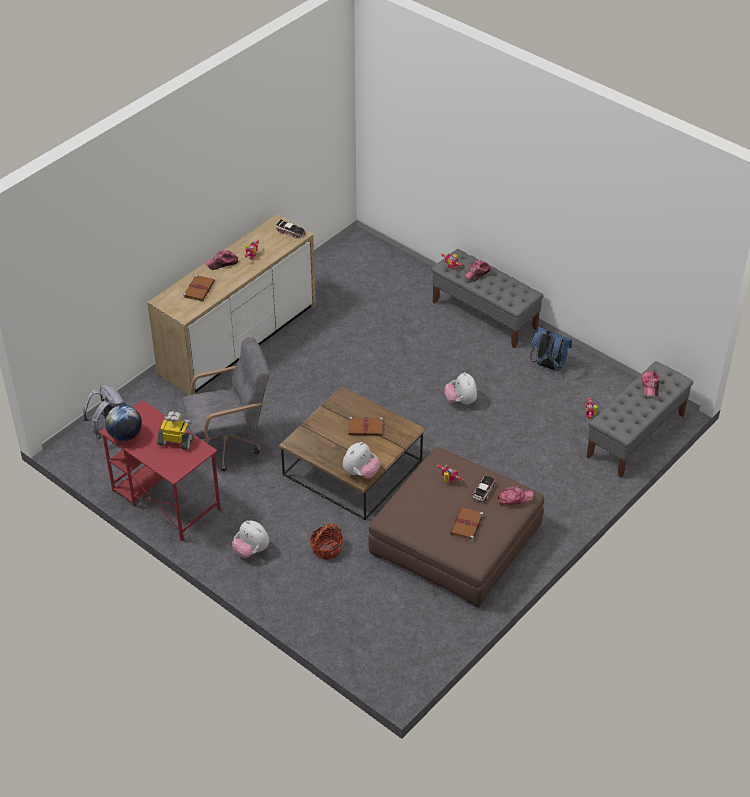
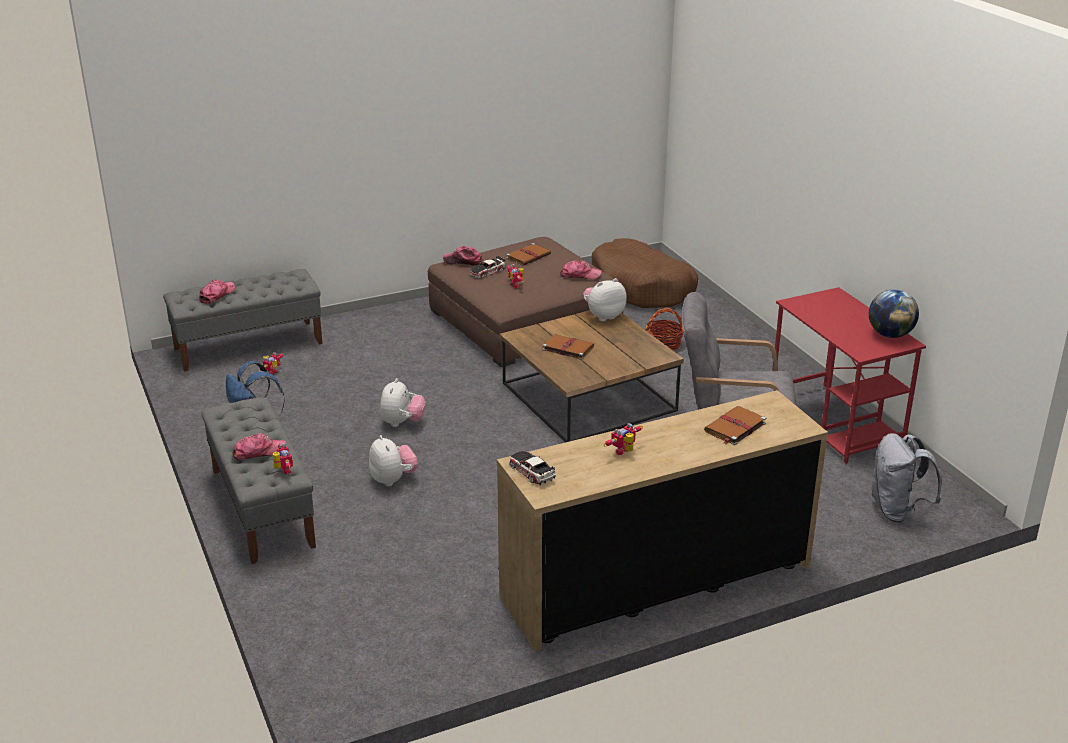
camera: 155 degrees left, 15 degrees down
(176, 441) = (824, 316): toy robot -> none
(222, 263) = (678, 454): cap -> cap (580, 275)
(251, 550) = (747, 361): plush toy -> plush toy (393, 479)
(384, 626) = (642, 288): none -> brown dog bed

